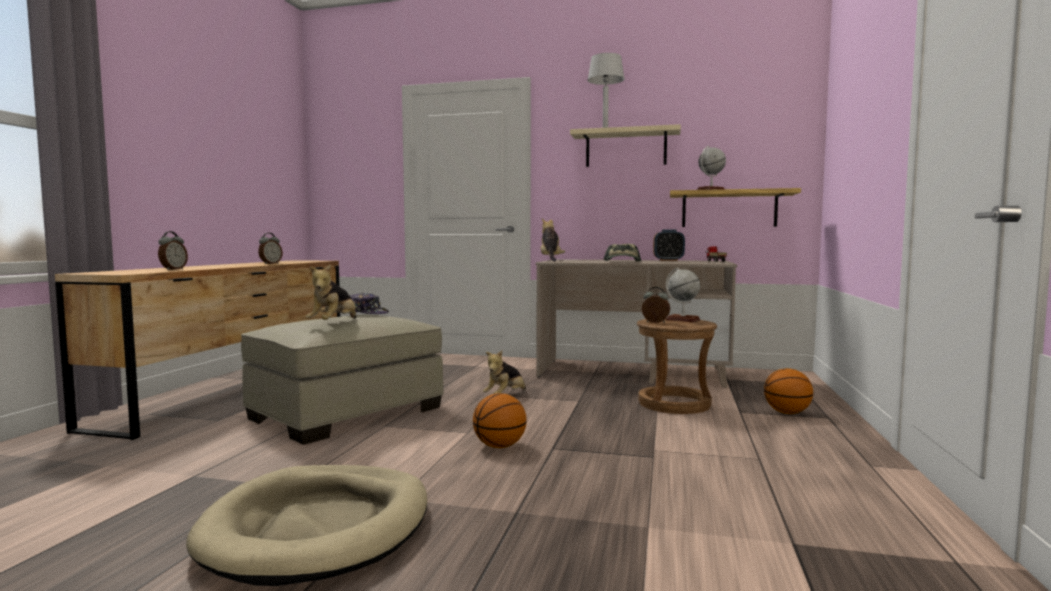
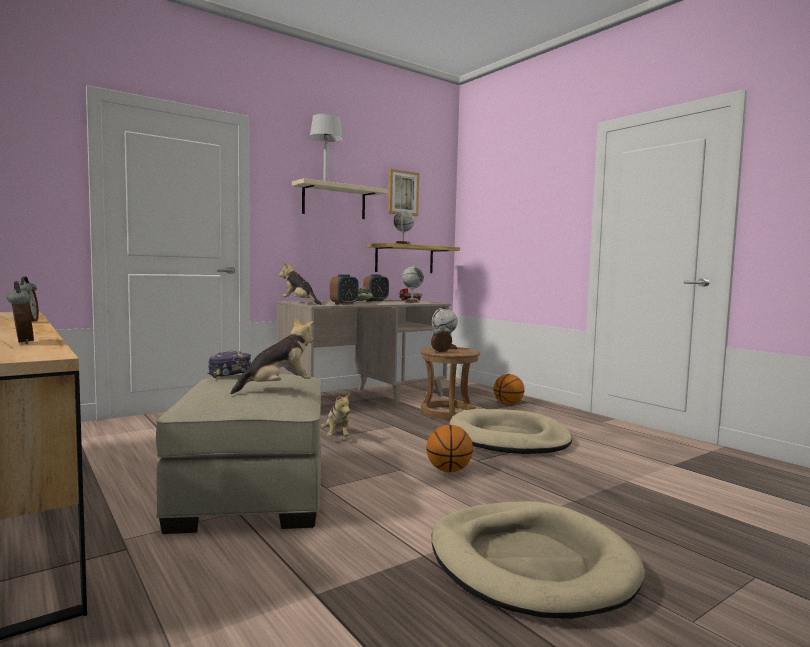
camera: 50 degrees left, 0 degrees up
(334, 323) = (277, 388): plush toy -> plush toy turned 90 degrees counterclockwise
(587, 261) = (344, 304): none -> alarm clock
(658, 442) = (508, 438): none -> beige dog bed
(697, 262) = (412, 301): none -> globe
(726, 125) = (402, 193): none -> picture

